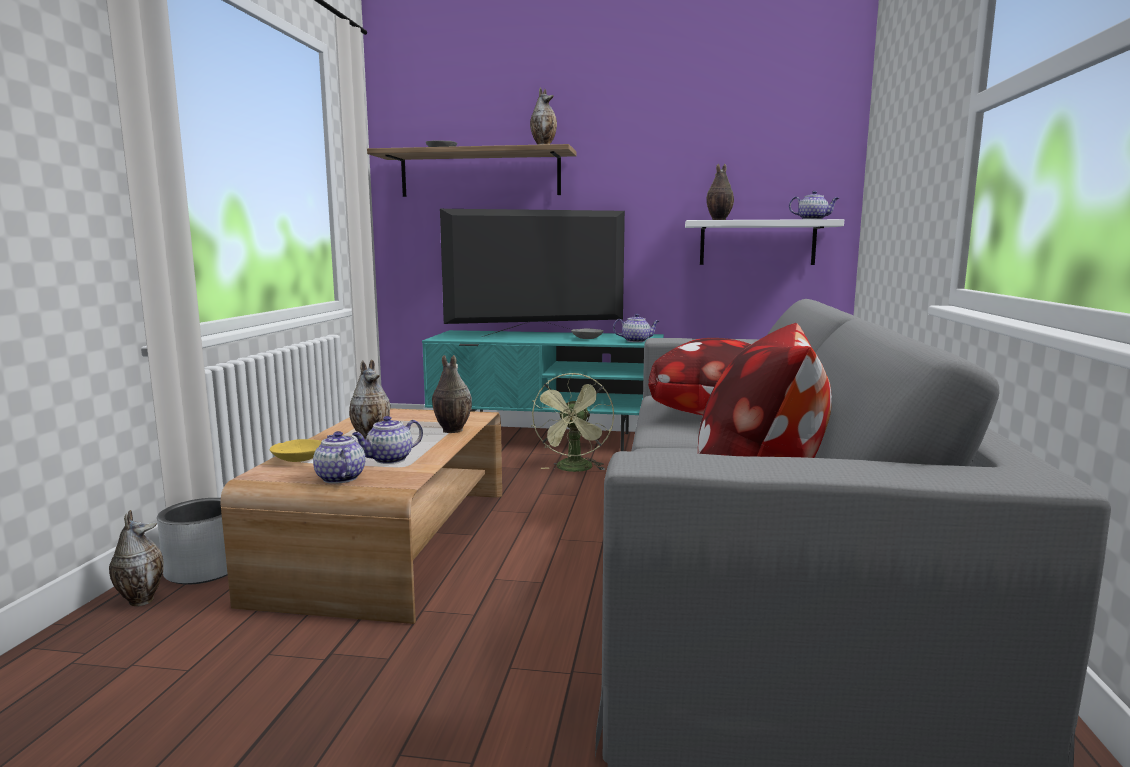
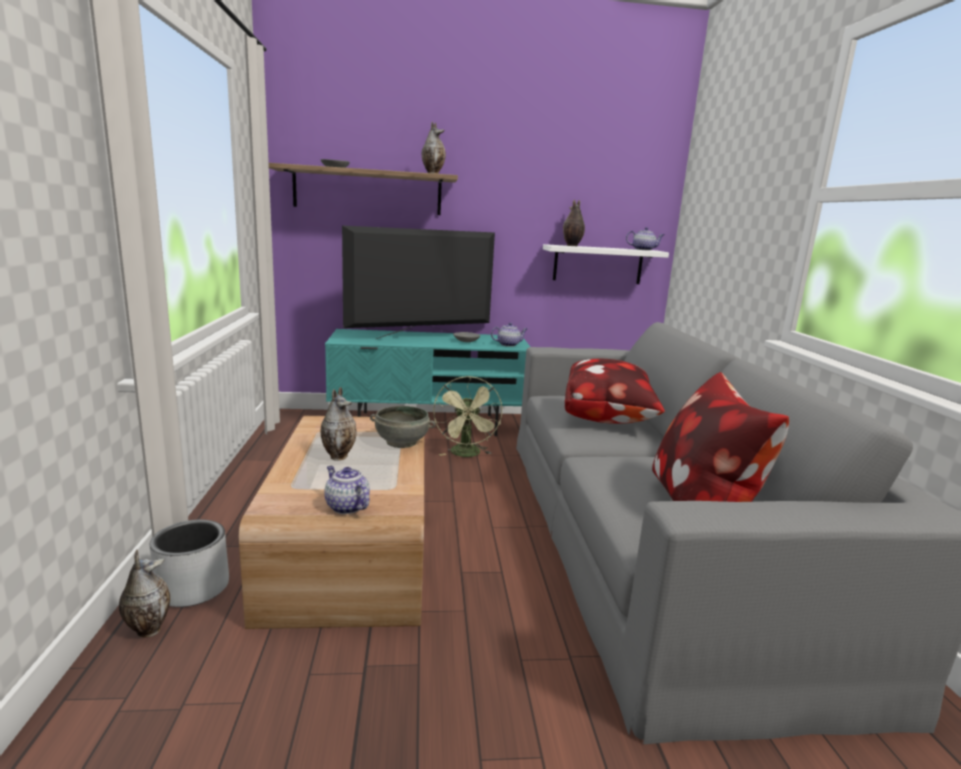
camera: 15 degrees left, 5 degrees up
(299, 459) = (290, 484): yellow bowl -> none
(389, 459) = (373, 481): teapot -> none
(451, 430) = (401, 442): vase -> grey bowl

